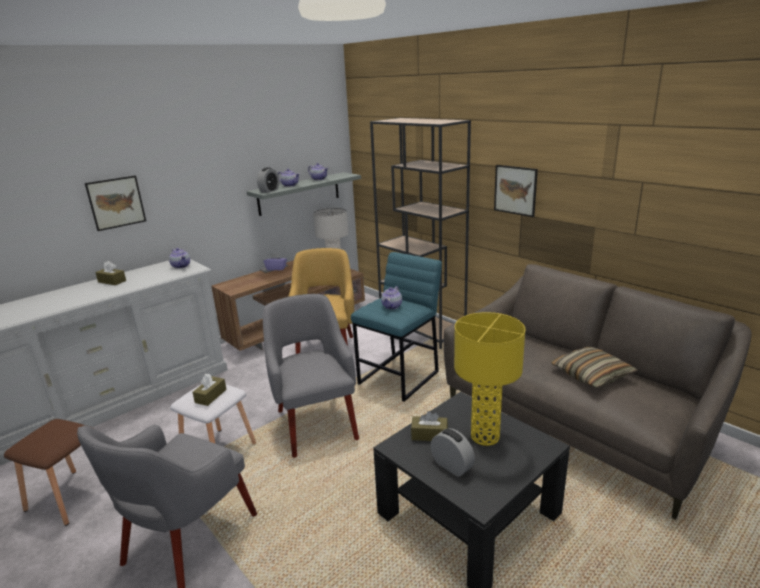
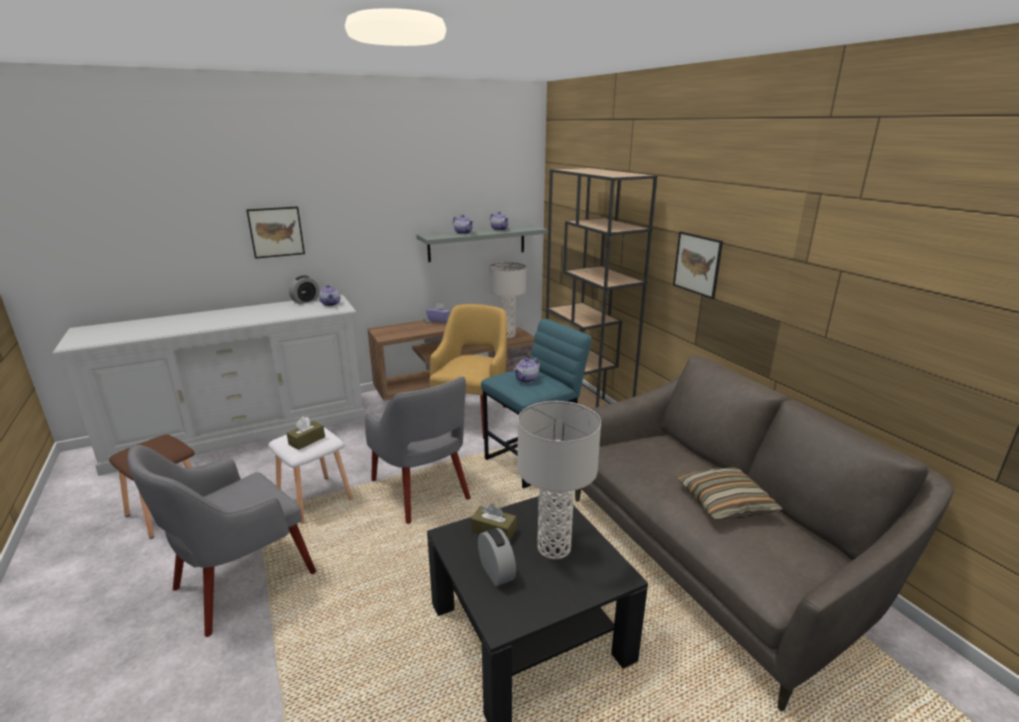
camera: 15 degrees right, 0 degrees up
(112, 281) = (260, 310): brown tissue box -> none
(269, 191) = (437, 236): alarm clock -> alarm clock (305, 301)
(316, 422) = (421, 491): grey armchair -> grey armchair turned 150 degrees clockwise
(484, 436) = (553, 547): yellow table lamp -> white table lamp

